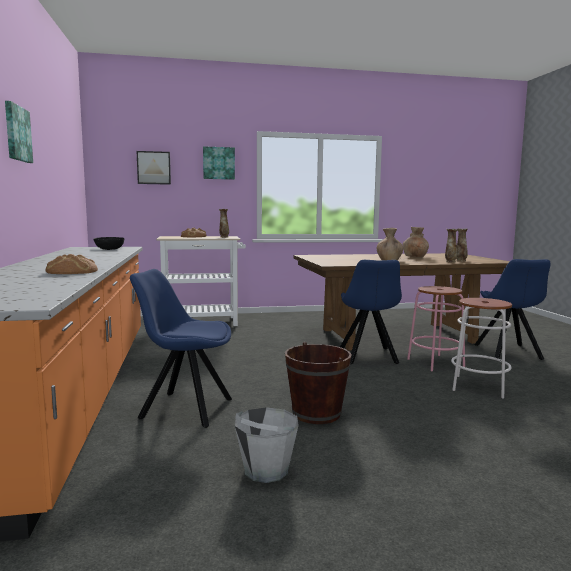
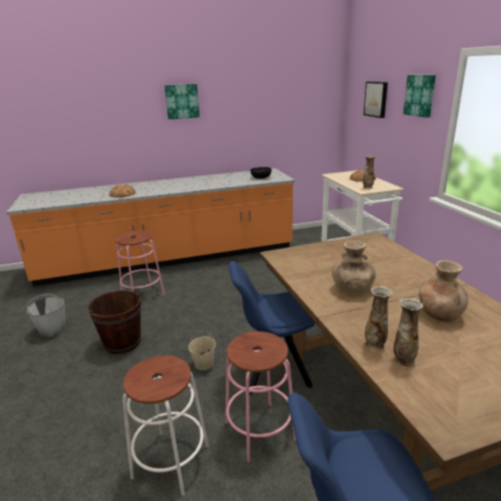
camera: 85 degrees right, 15 degrees up
(185, 408) = (142, 293): blue chair -> pink stool
(359, 376) = (204, 364): none -> beige bucket

